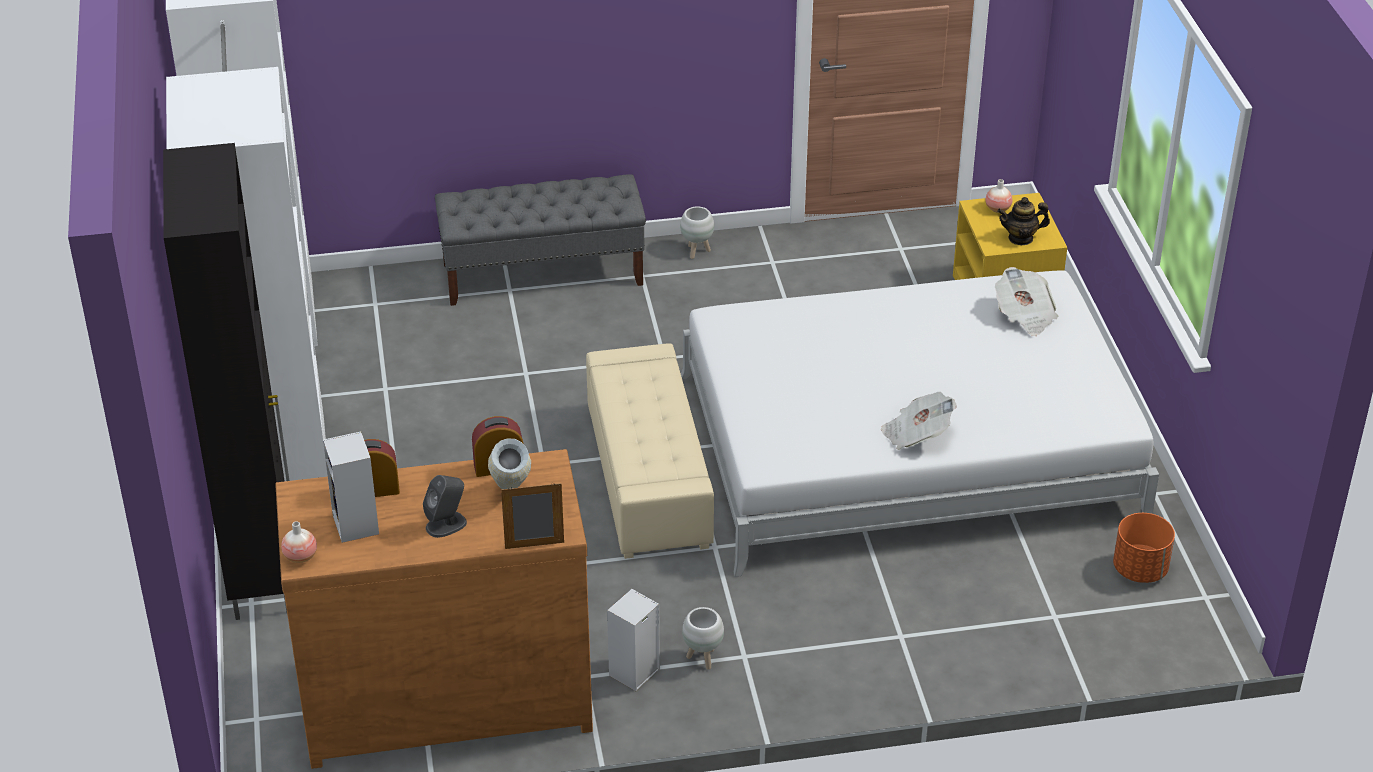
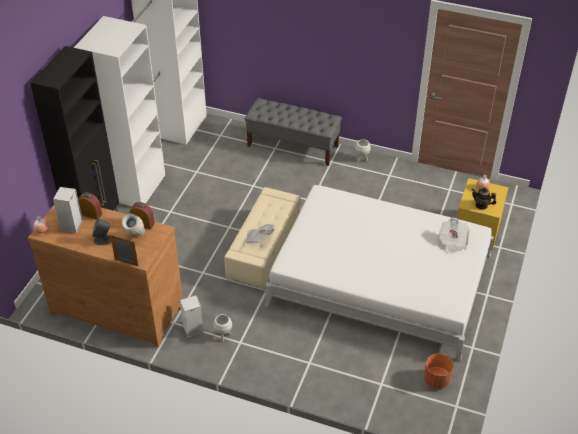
camera: 30 degrees right, 5 degrees up
(916, 435) = (359, 277): newspaper -> newspaper (259, 239)

